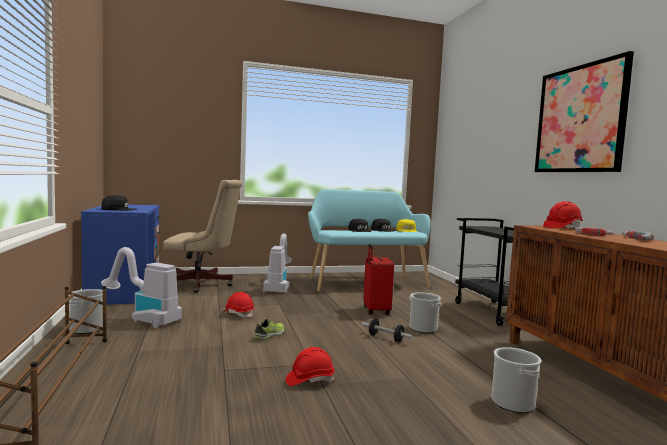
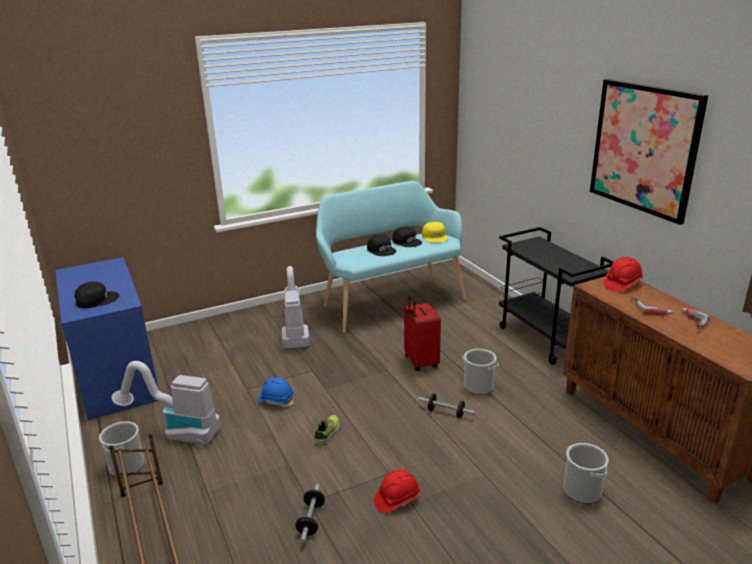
camera: 10 degrees left, 20 degrees up
(202, 284) = (203, 346): beige office chair -> none
(217, 380) = (311, 520): none -> dumbbell
(238, 314) = (276, 400): red hard hat -> blue hard hat

